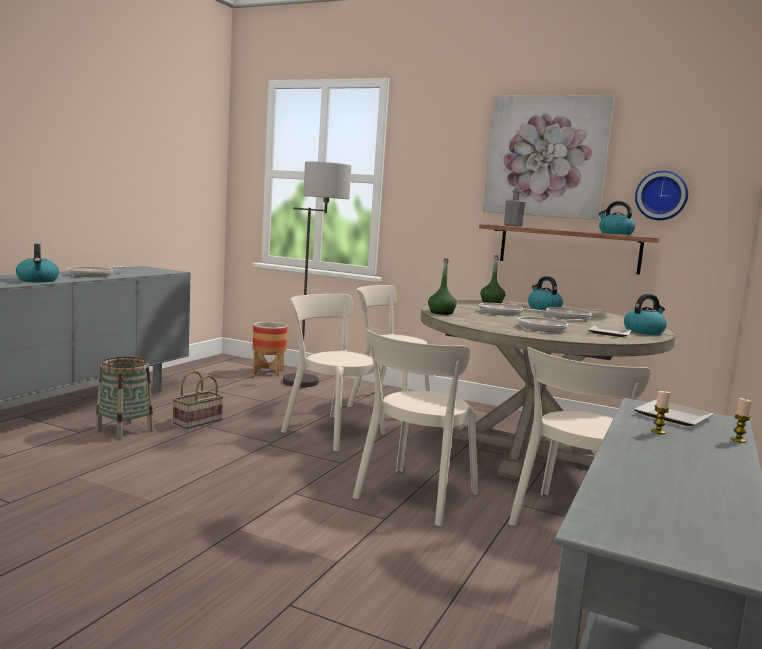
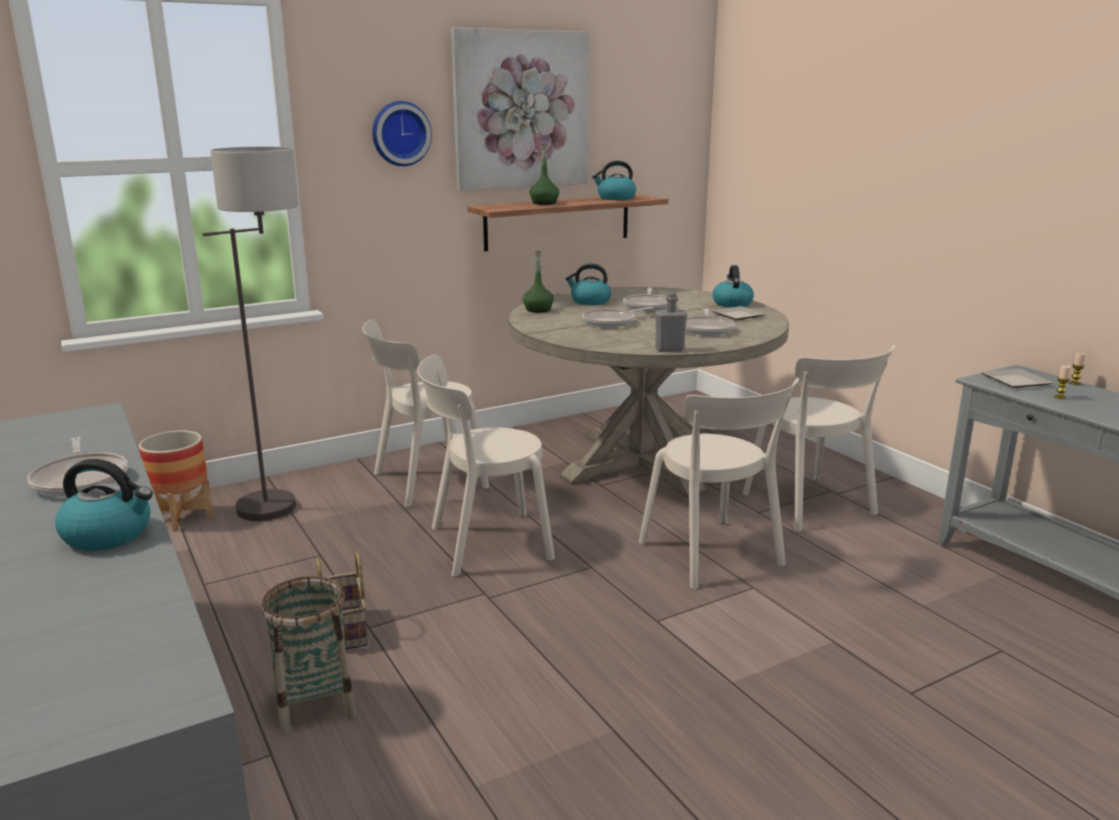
camera: 55 degrees left, 10 degrees up
(441, 313) = (597, 344): green bottle -> green bottle (544, 203)
(513, 226) = (512, 206): grey bottle -> grey bottle (669, 349)
(661, 195) = (637, 148): wall clock -> wall clock (400, 133)

